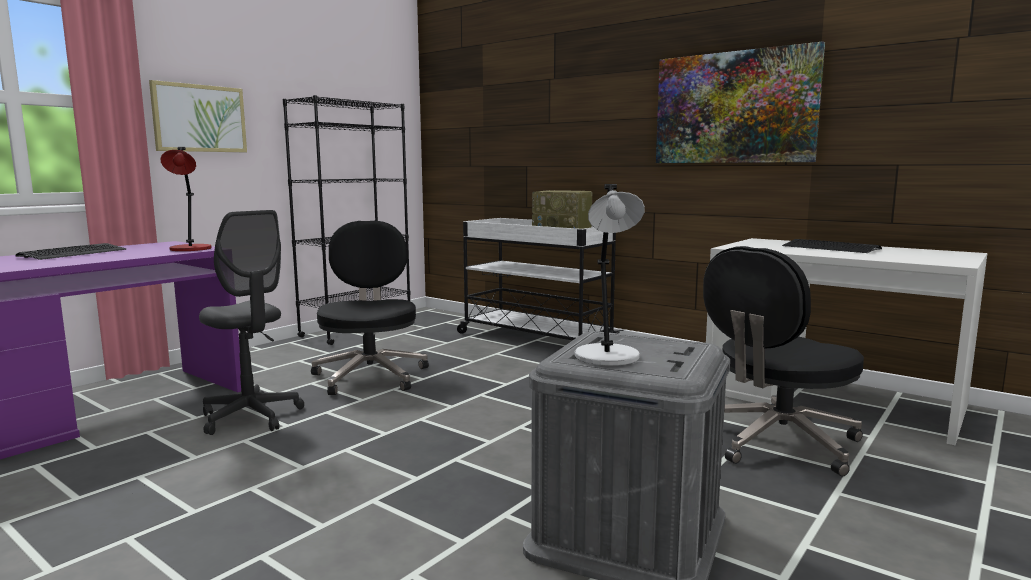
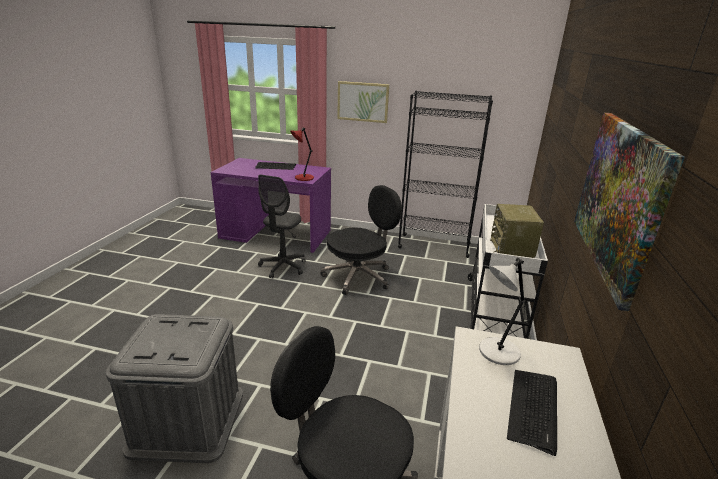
camera: 65 degrees right, 15 degrees up
(608, 357) = (158, 332): grey table lamp -> grey table lamp (497, 352)

